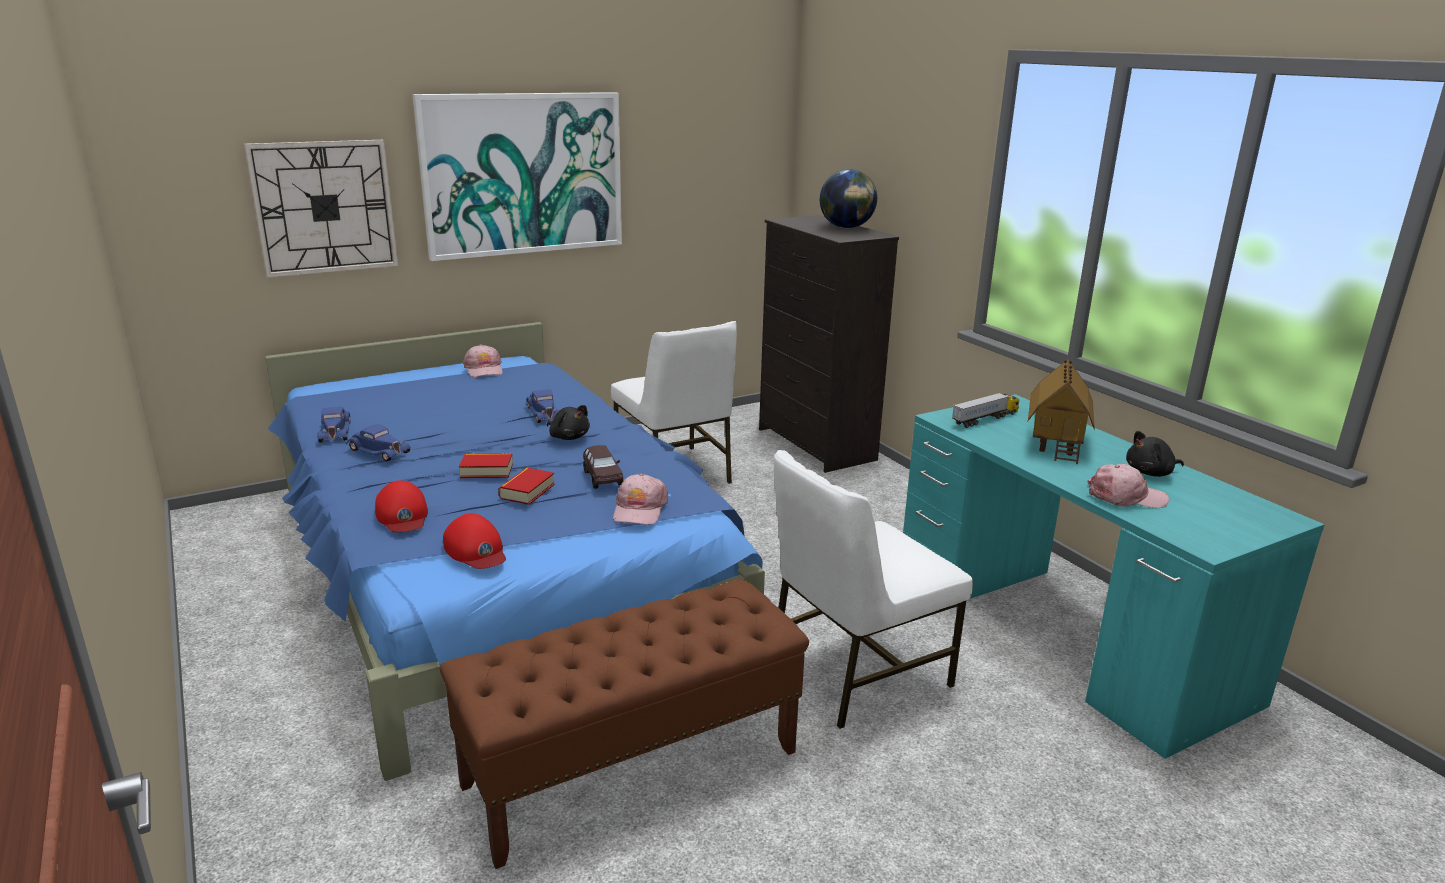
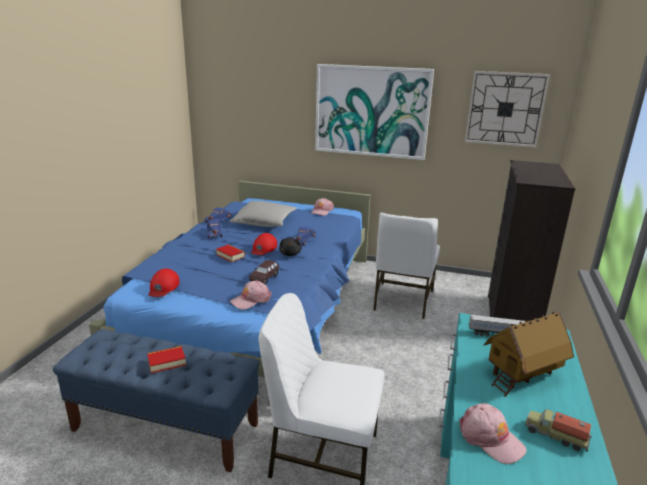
camera: 45 degrees right, 0 degrees up
(324, 207) = (272, 116): wall clock -> wall clock (505, 109)
(402, 515) = (170, 261): red cap -> red cap (263, 248)
(428, 412) = (264, 222): none -> grey pillow
(527, 491) = (226, 271): book -> book (167, 362)
(633, 767) = (166, 427): brown bench -> blue bench
(846, 227) = (552, 175): globe -> none
(1151, 473) = (555, 435): black plush toy -> toy truck

